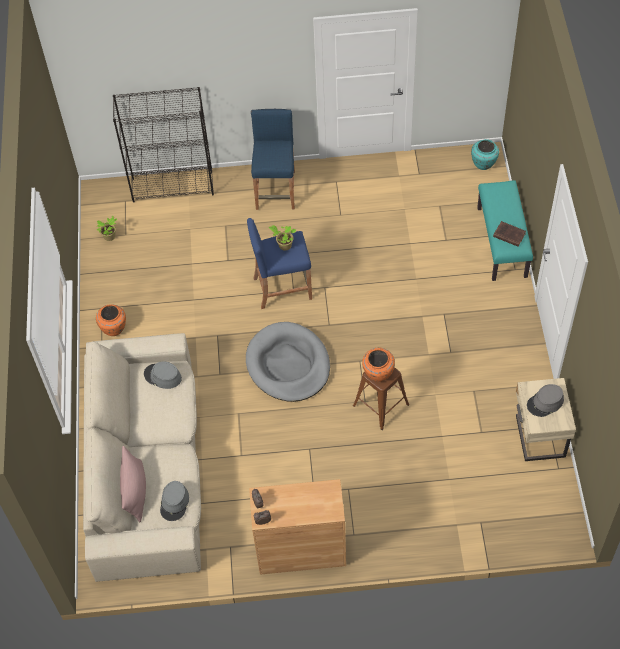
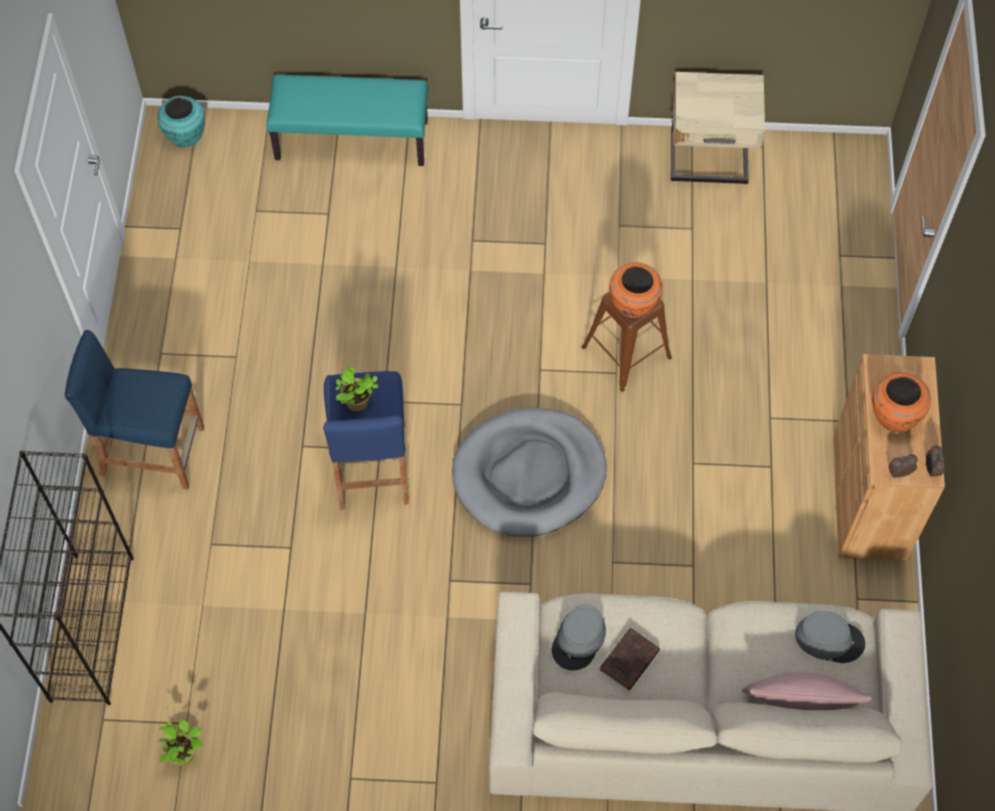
camera: 85 degrees left, 5 degrees up
(114, 328) = (400, 757): orange vase -> orange vase (893, 416)
(508, 235) = (384, 101): brown book -> brown book (628, 661)
(545, 403) = (716, 101): grey hat -> none

